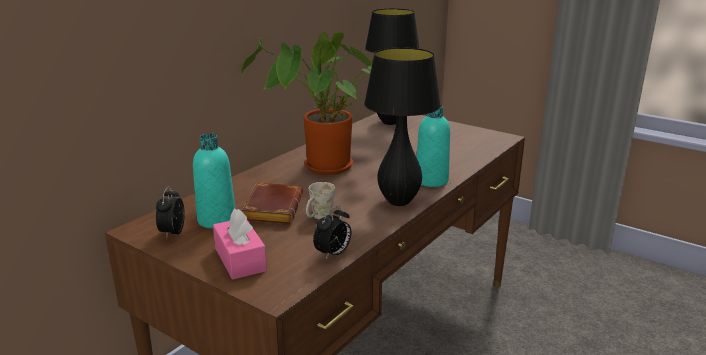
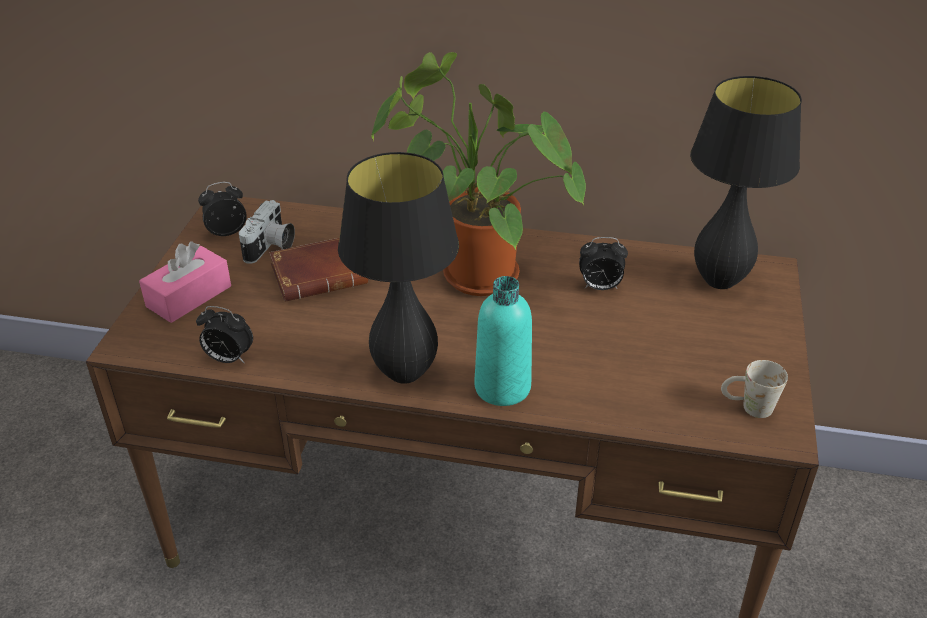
camera: 65 degrees right, 15 degrees up
(217, 220) = (271, 247): turquoise bottle -> camera
(318, 218) = (316, 318): white mug -> white mug (747, 407)
(369, 144) = (600, 287): none -> alarm clock

